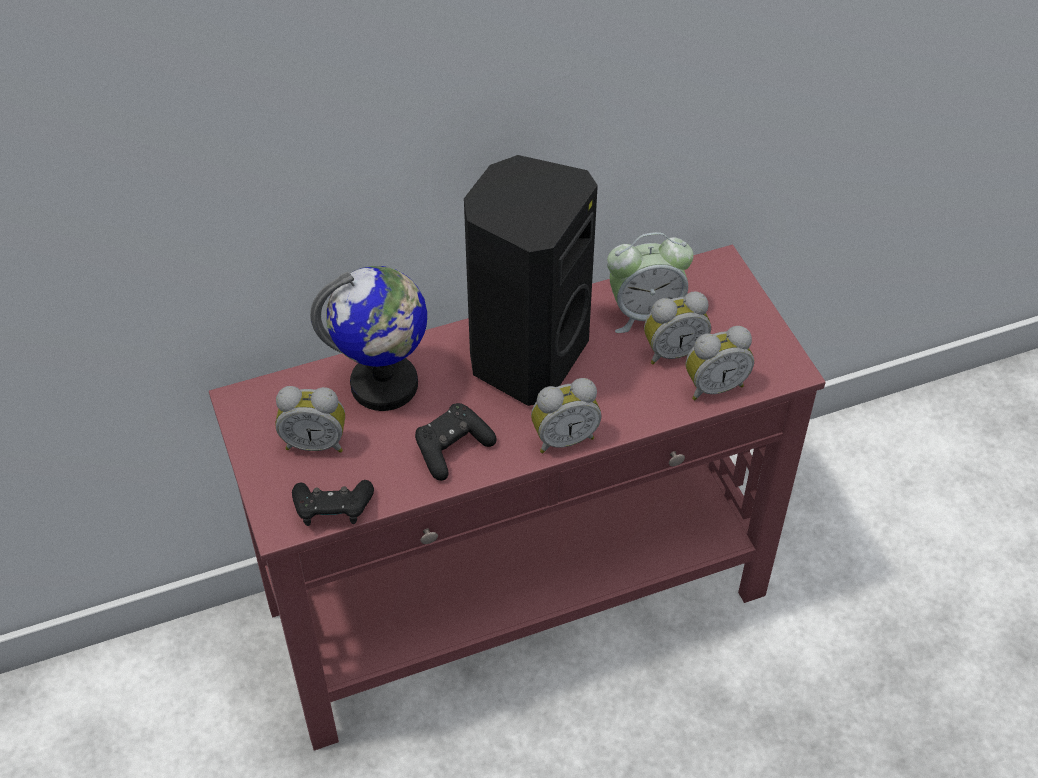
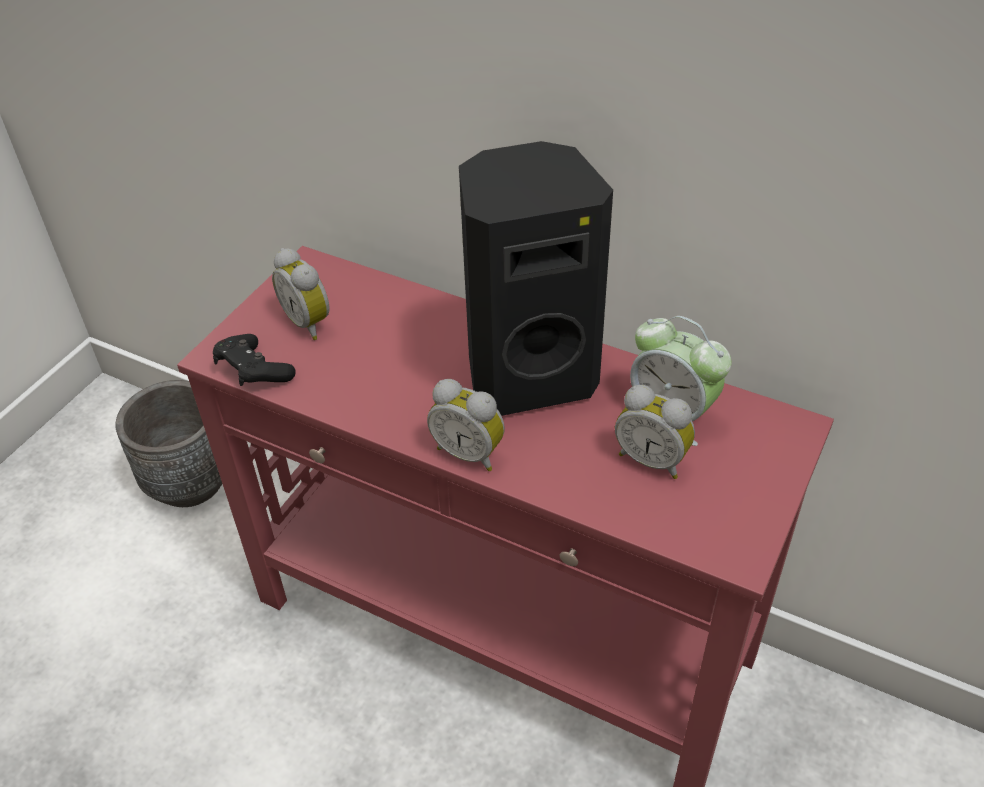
camera: 50 degrees right, 5 degrees down
(115, 723) = (190, 482): none -> grey planter
(385, 385) = (405, 320): globe -> none
(452, 449) = (383, 395): black game controller -> none
(713, 385) = (648, 513): alarm clock -> none

